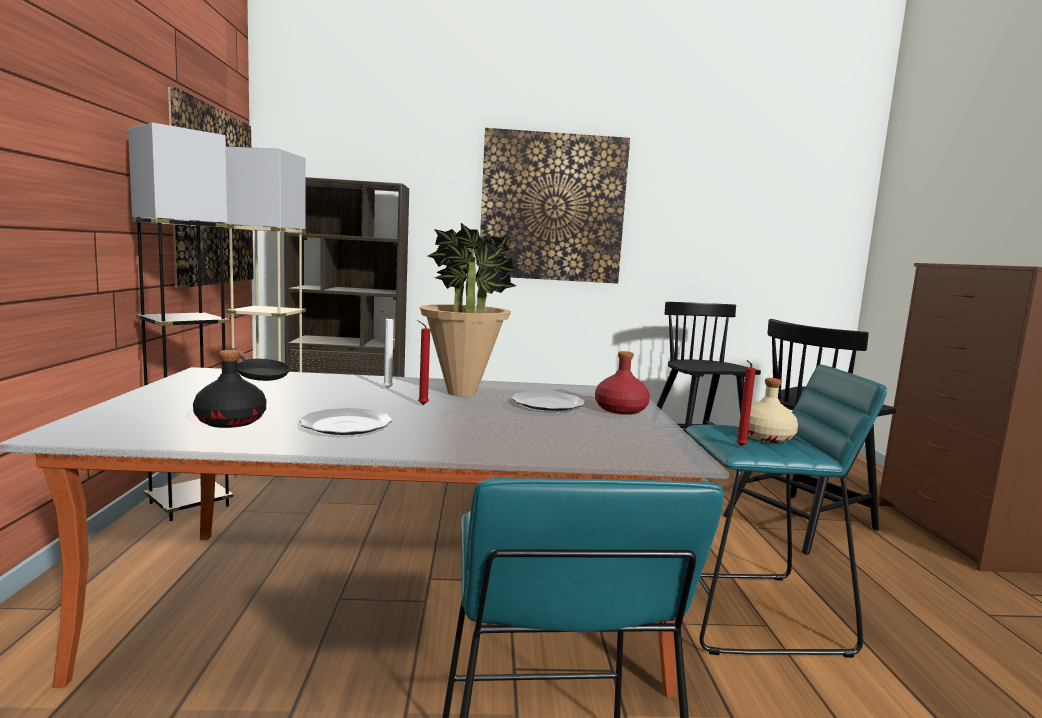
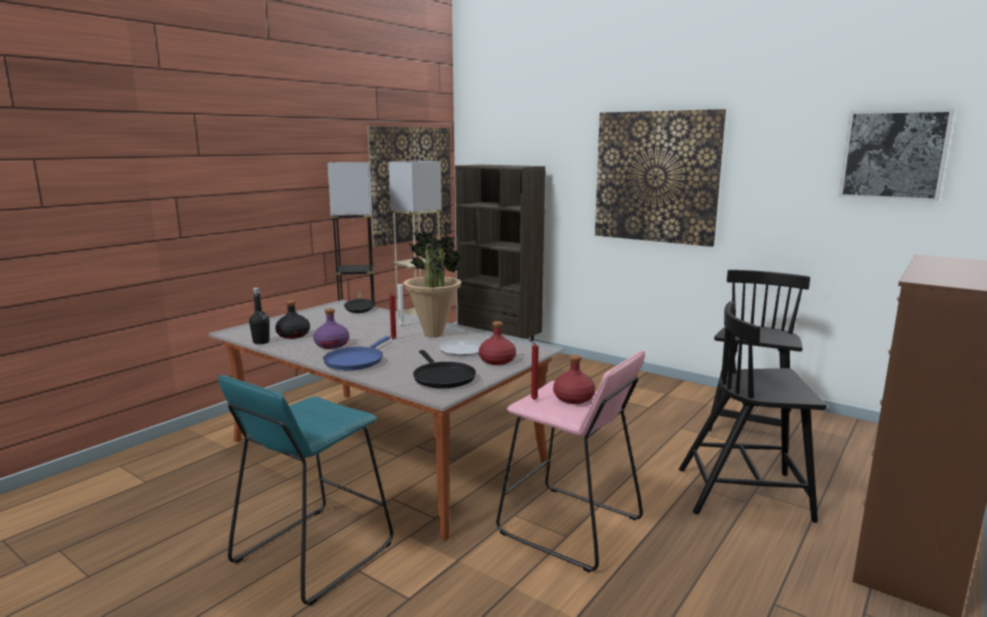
camera: 40 degrees right, 5 degrees up
(187, 440) = (261, 342): none -> black bottle
(345, 425) = (332, 345): plate -> purple bottle
(448, 439) = (356, 361): none -> blue frying pan
(622, 437) = (442, 377): none -> black frying pan
(751, 613) = (569, 527): turquoise stool -> pink stool
(765, 437) = (573, 398): beige bottle -> red bottle
(775, 194) = (893, 155): none -> picture

